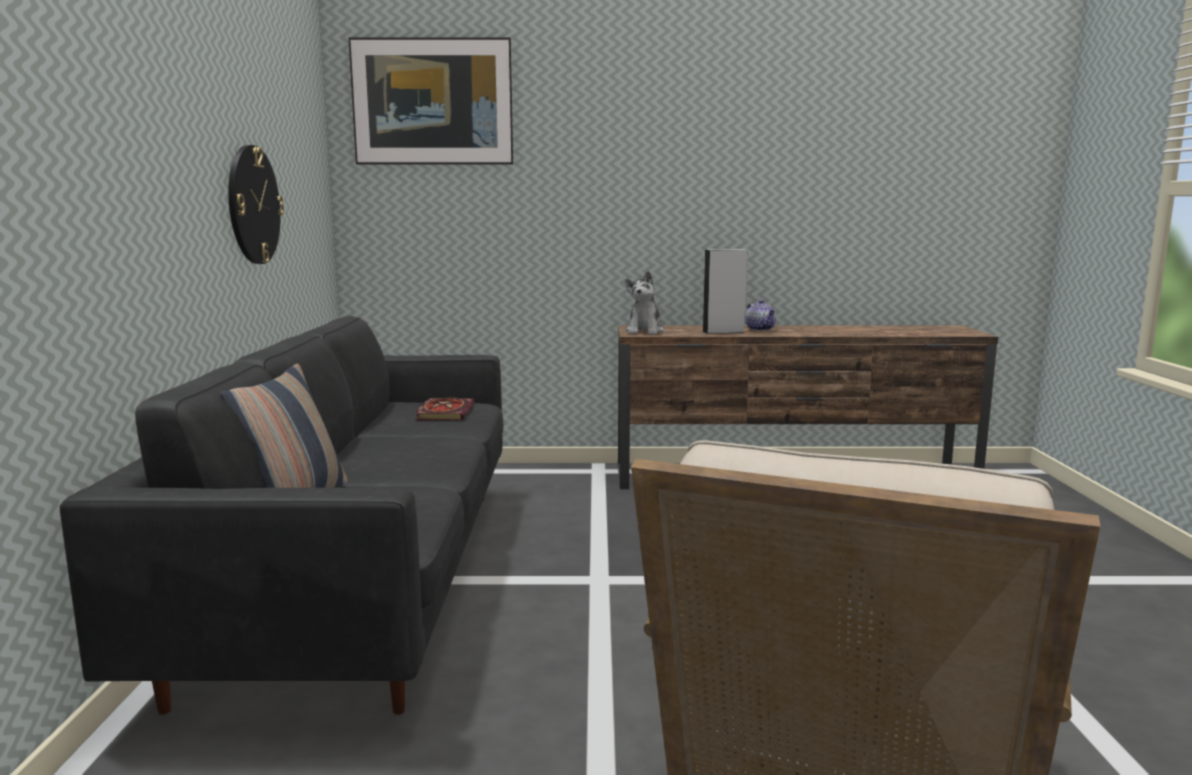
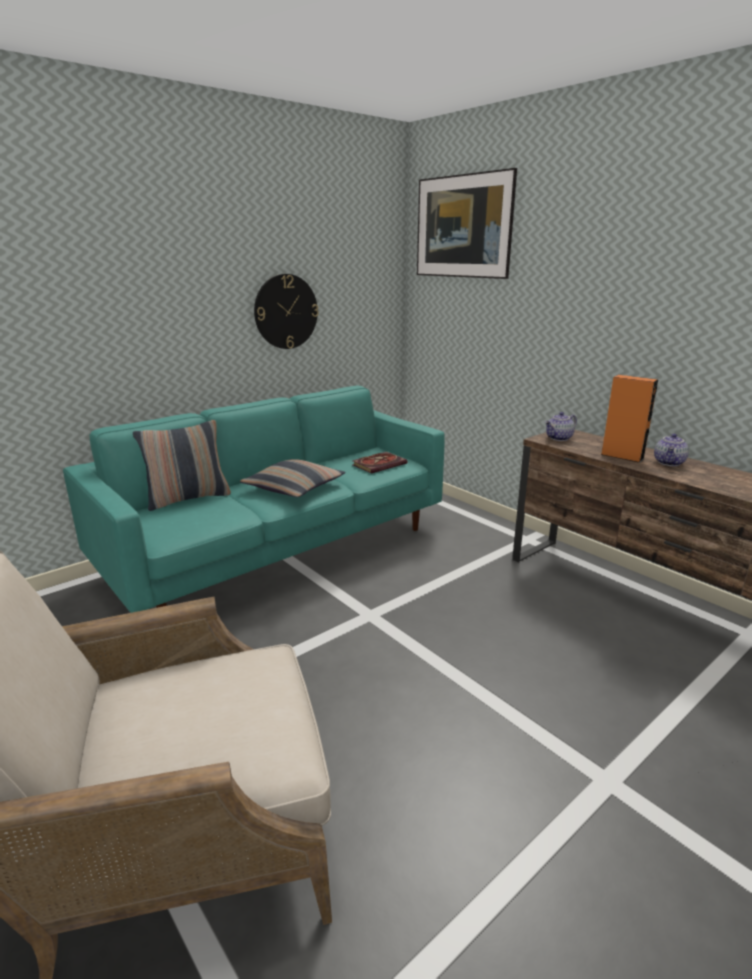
camera: 50 degrees right, 10 degrees up
(365, 579) = (280, 552): black sofa -> turquoise sofa
(410, 454) = (294, 487): none -> pillow
(645, 331) = (559, 438): plush toy -> teapot
(723, 332) = (622, 456): grey speaker -> orange speaker

